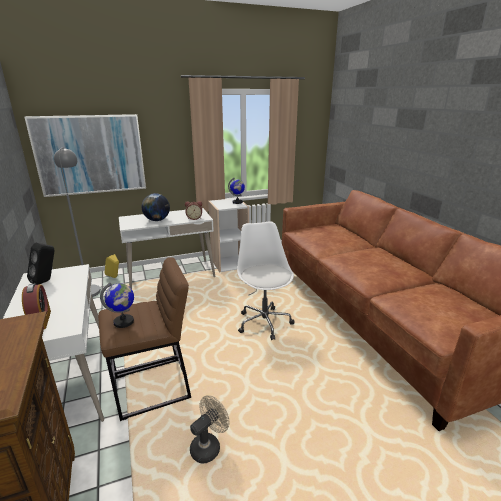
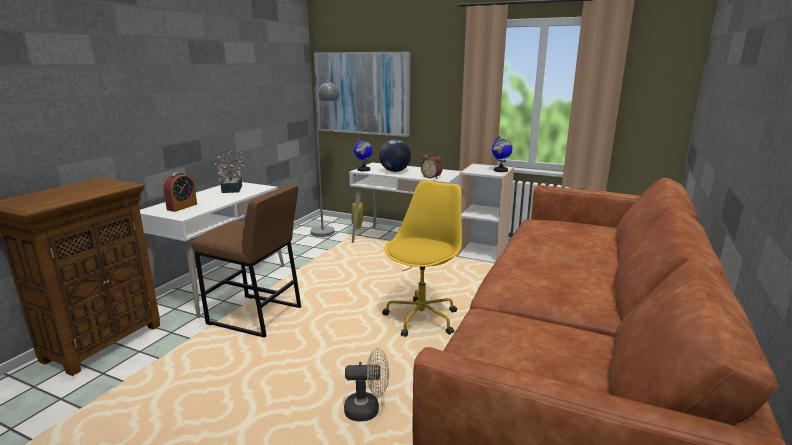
camera: 45 degrees right, 5 degrees down
(46, 281) = (233, 188): black speaker -> potted plant
(124, 322) = (227, 230): globe -> globe (363, 170)
(209, 446) = (221, 376): beige fan -> beige fan (368, 409)
(263, 322) = (422, 318): white office chair -> yellow office chair

